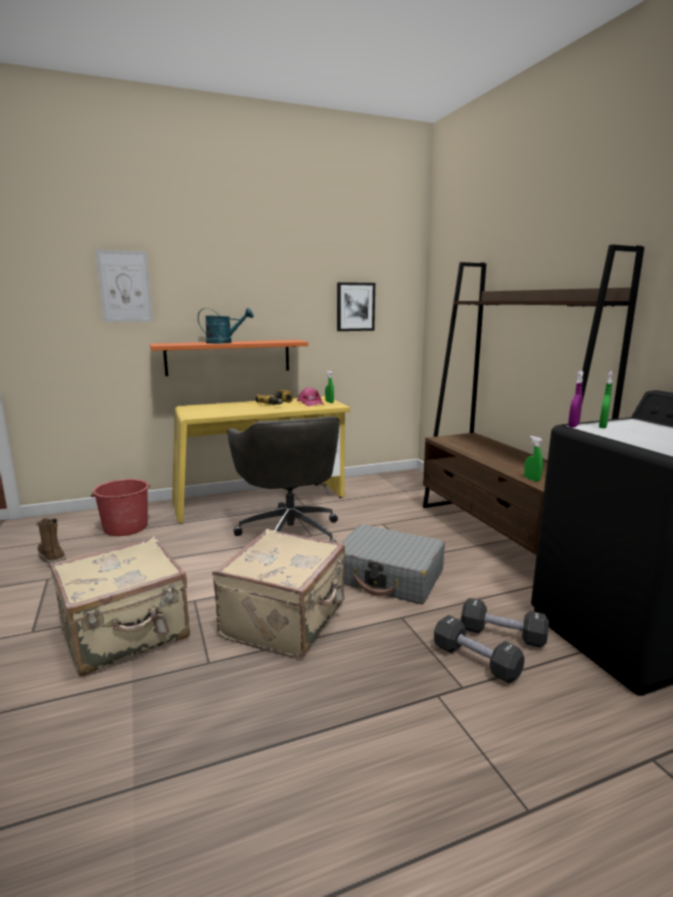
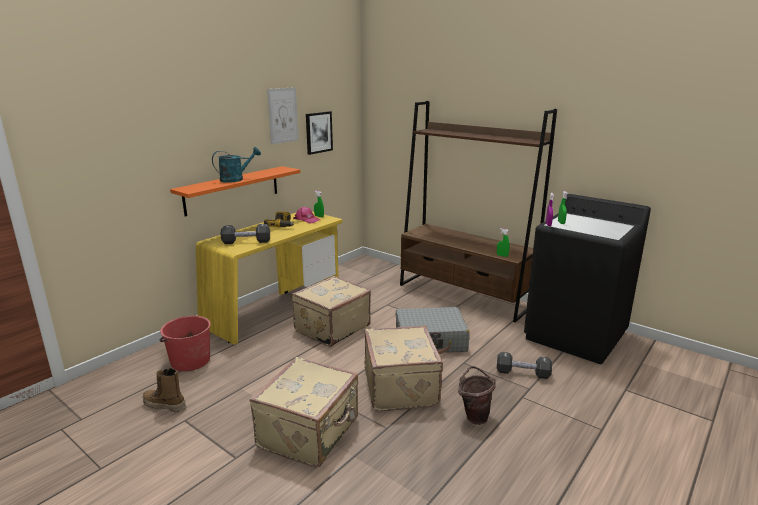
camera: 30 degrees left, 5 degrees up
(125, 286) = (146, 139): picture -> picture (283, 115)
(289, 532) = (331, 328): grey office chair -> beige suitcase
(334, 693) = (474, 415): none -> brown bucket
(502, 635) = (522, 355): black dumbbell -> black dumbbell (246, 242)

